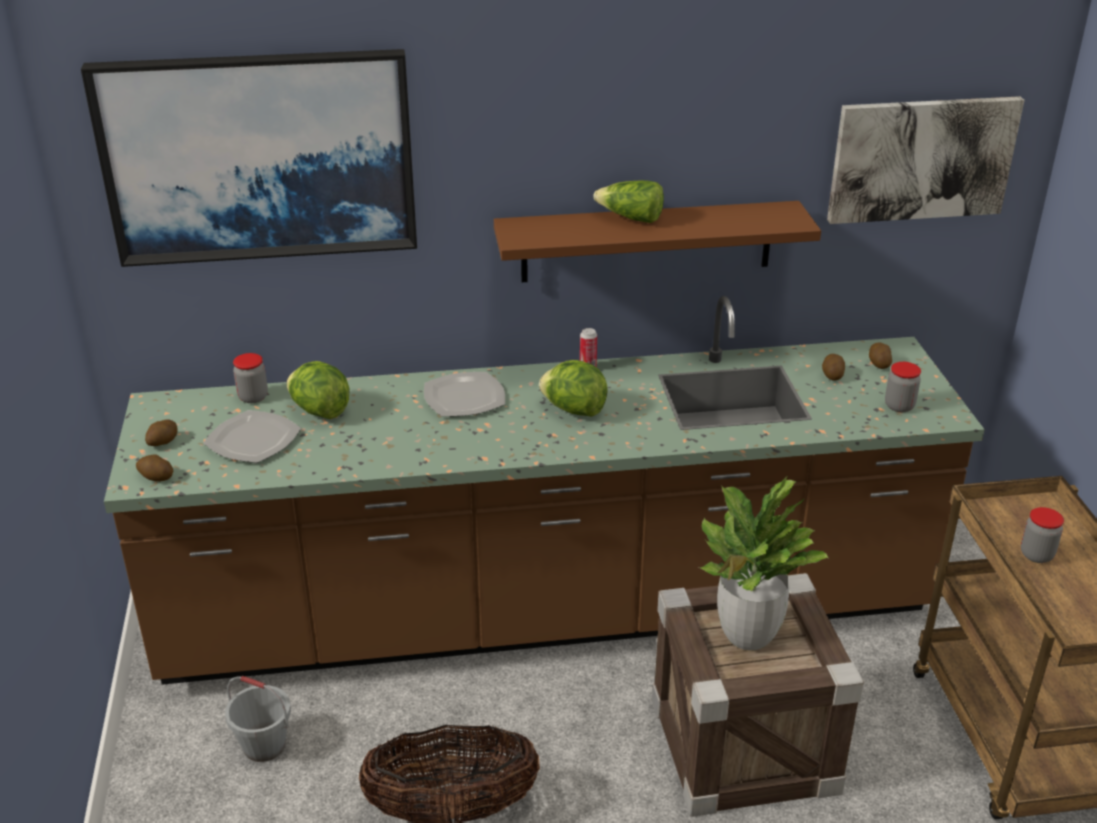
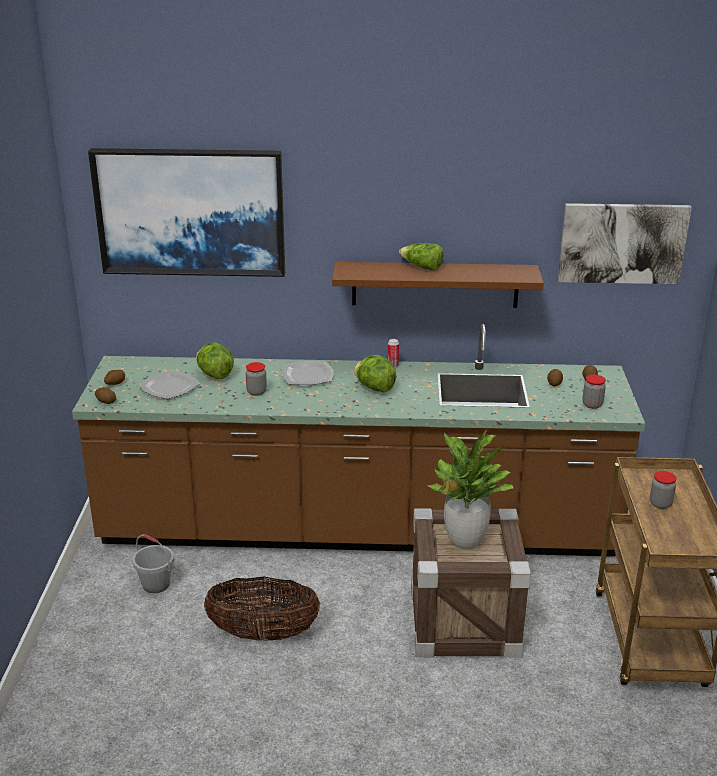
camera: 10 degrees right, 5 degrees down
(253, 397) = (176, 364): jar -> jar (256, 392)

